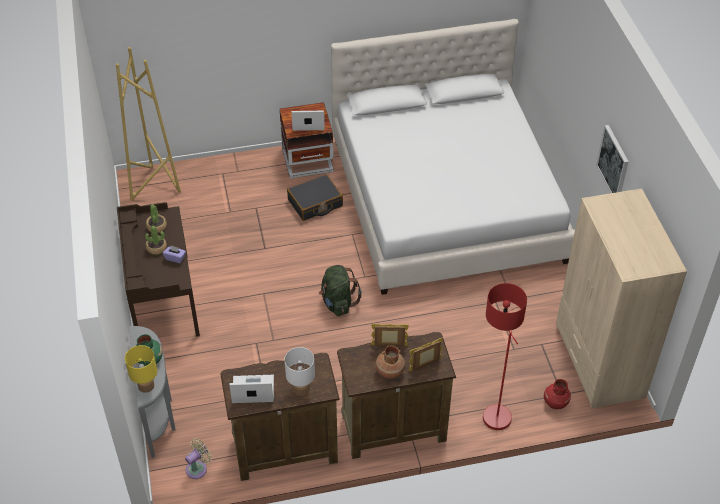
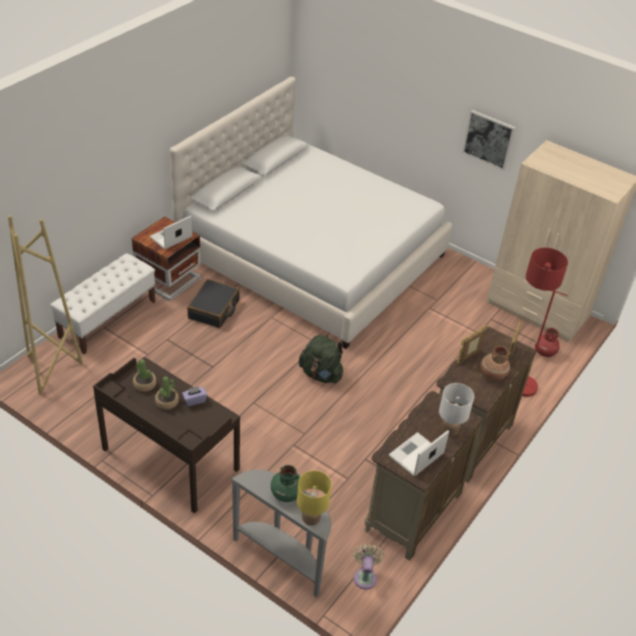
camera: 45 degrees left, 5 degrees down
(232, 168) = (108, 319): none -> white bench

